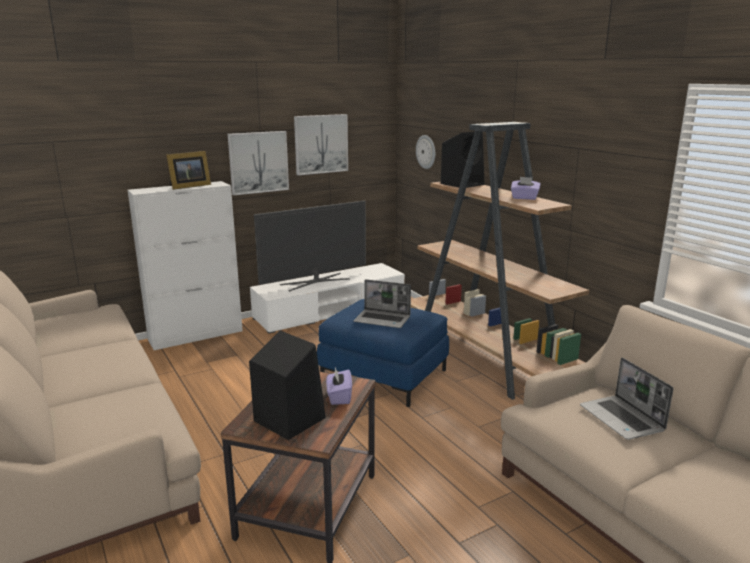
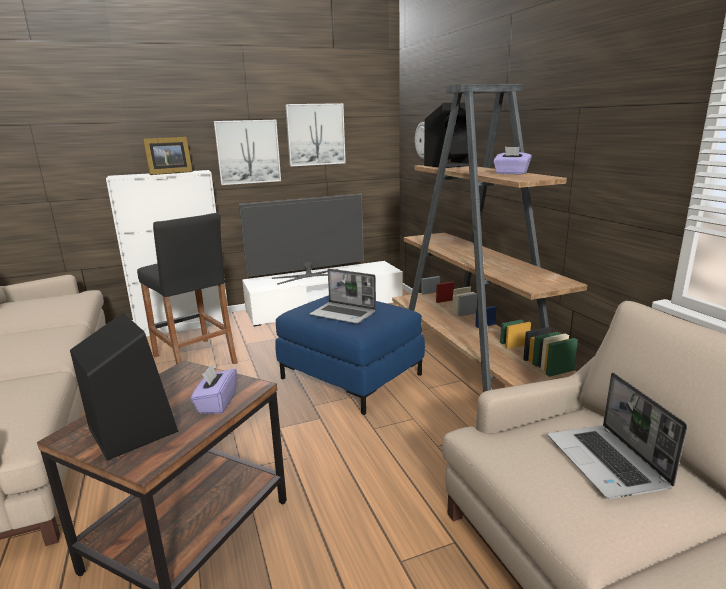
camera: 10 degrees right, 0 degrees up
(228, 368) = (195, 359): none -> black stool

